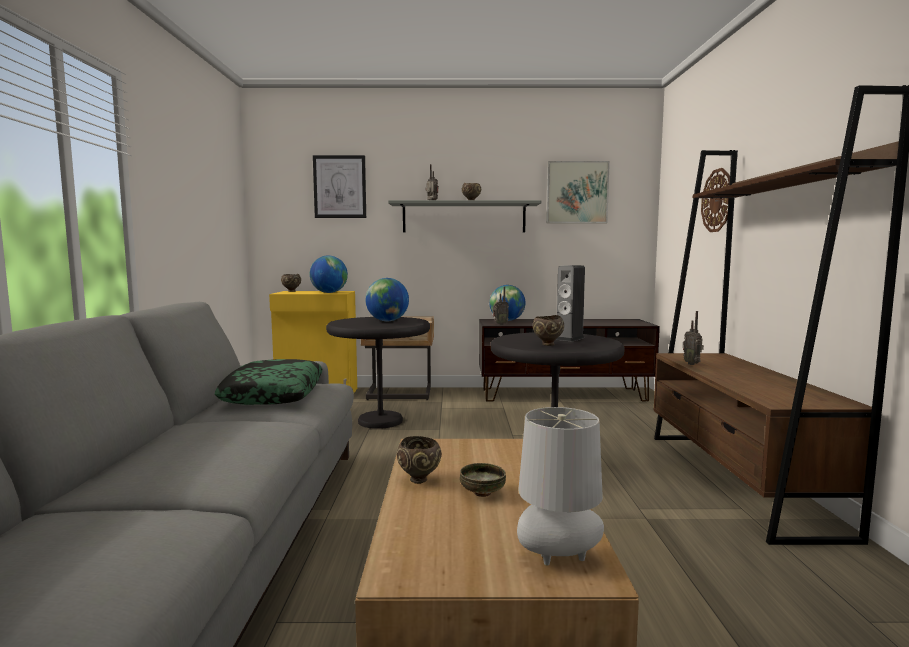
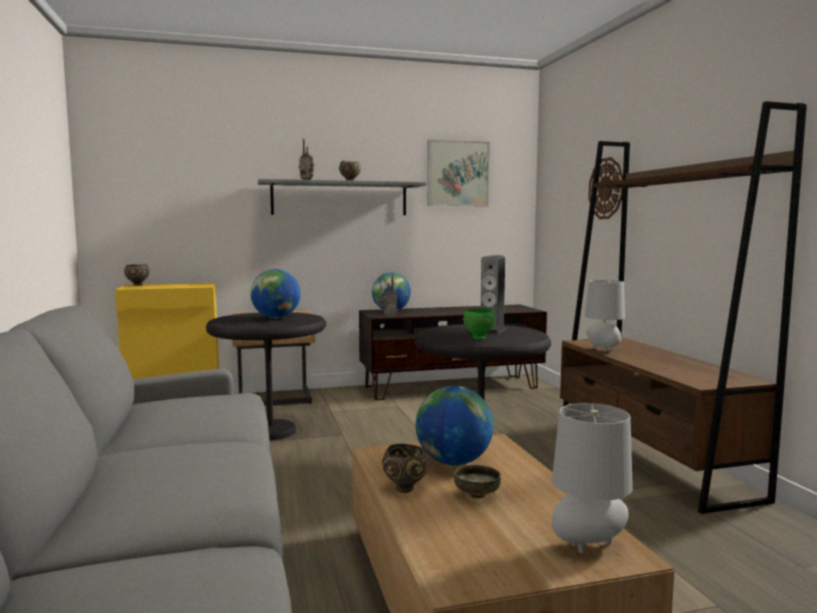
camera: 15 degrees left, 0 degrees up
(273, 394) = (189, 410): pillow -> none
(329, 293) = (189, 286): globe -> globe (453, 462)
(340, 187) = (194, 161): picture -> none
(547, 344) = (478, 338): brown bowl -> green bowl
(692, 364) = (603, 350): radio -> grey table lamp

